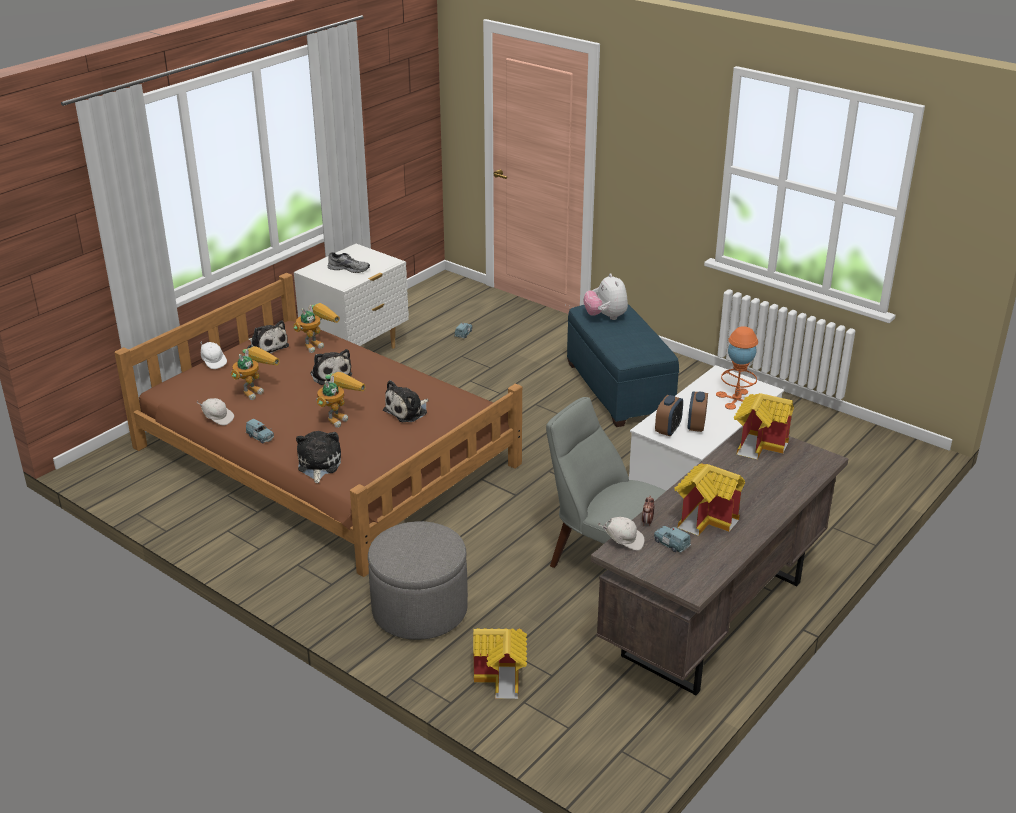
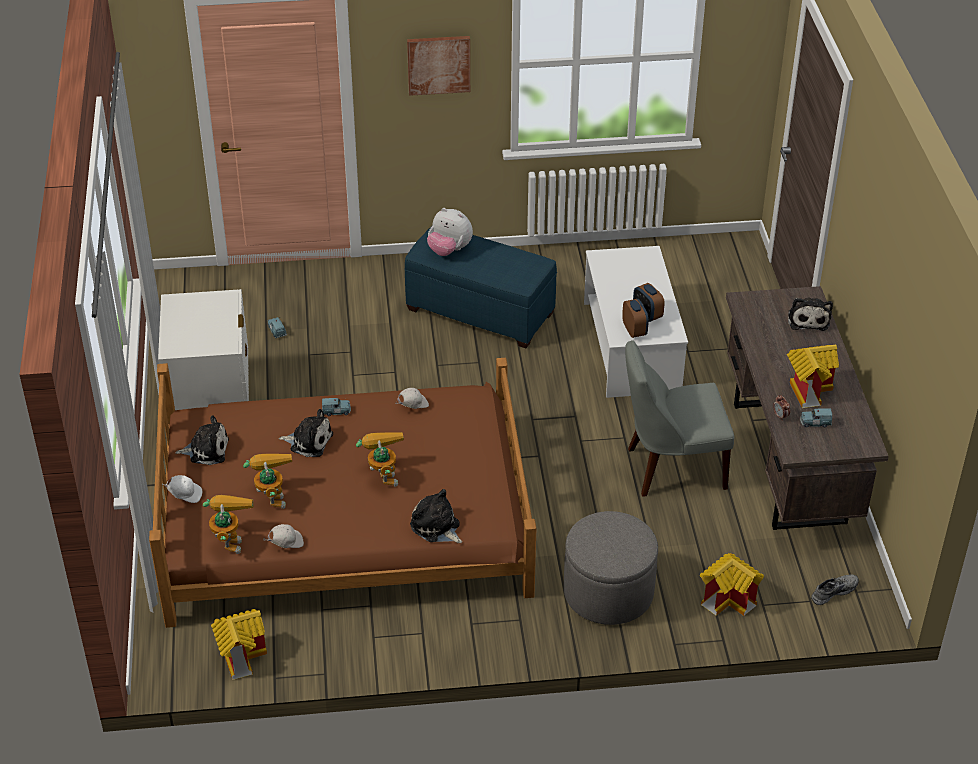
camera: 45 degrees left, 10 degrees up
(260, 437) = (351, 535): blue toy car -> blue toy car (336, 411)
(317, 344) = (248, 419): toy robot -> toy robot (229, 539)
(349, 268) = (204, 326): grey shoe -> grey shoe (833, 591)
(407, 411) = (427, 435): plush toy -> plush toy (808, 319)
(623, 541) = (787, 440): white cap -> white cap (412, 405)
(663, 147) = (438, 64): none -> picture
(736, 399) = (641, 274): orange table lamp -> none
(760, 444) = (759, 308): toy house -> toy house (242, 655)

